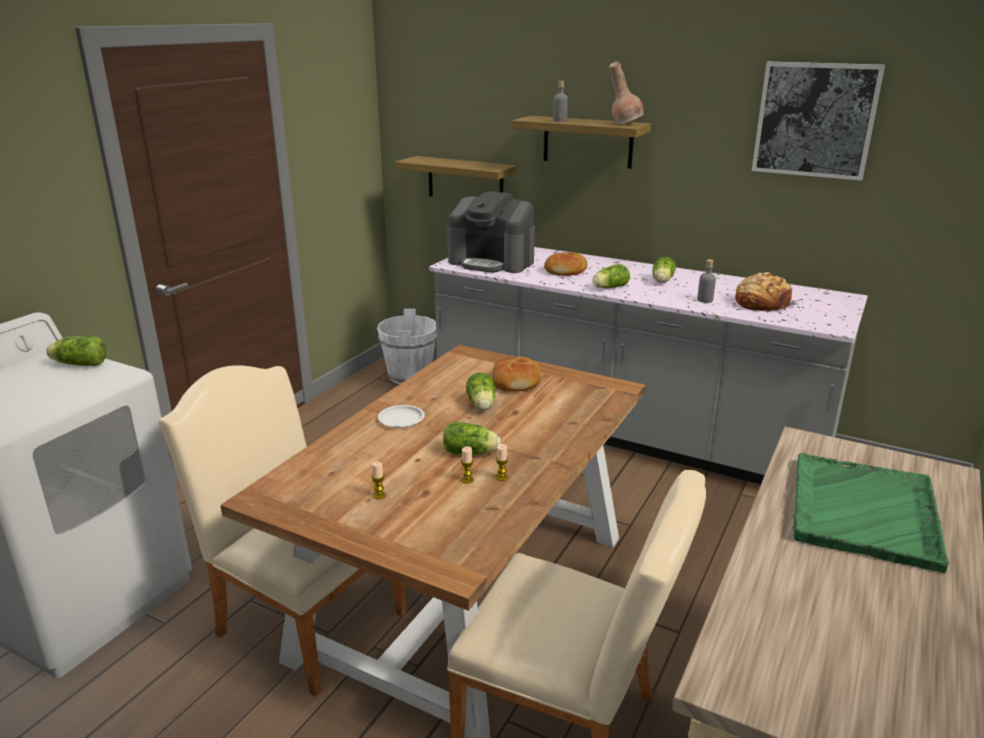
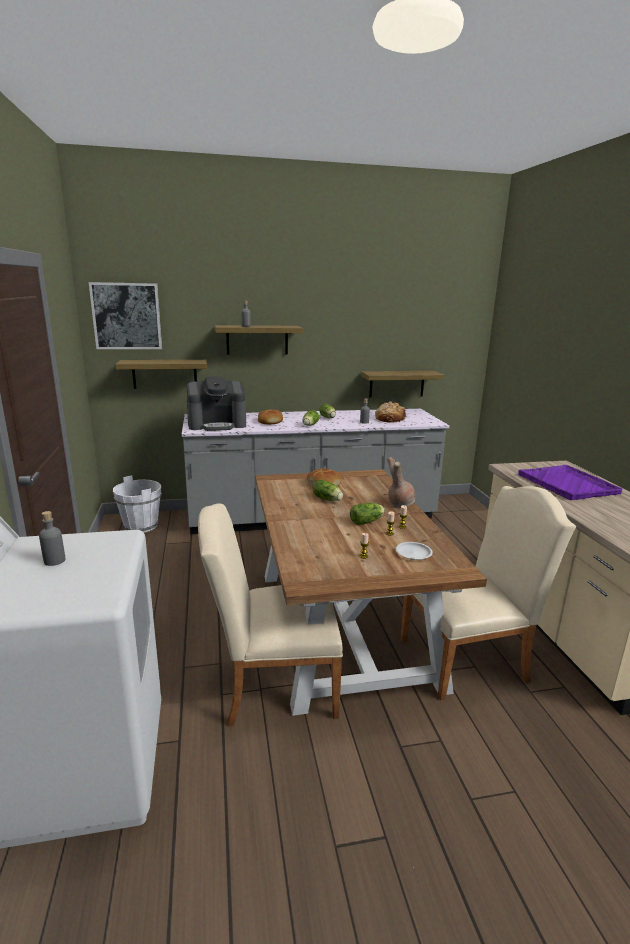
camera: 40 degrees left, 5 degrees down
(37, 379) = (54, 561): none -> grey bottle
(78, 364) = (69, 542): lettuce -> none
(401, 419) = (300, 519): white plate -> white plate (413, 553)
(625, 124) = (287, 326): brown vase -> brown vase (399, 504)
(815, 120) = (387, 319): picture -> picture (127, 316)
(823, 242) = (396, 384): none -> shelf
(863, 512) = (568, 484): green tray -> purple tray

